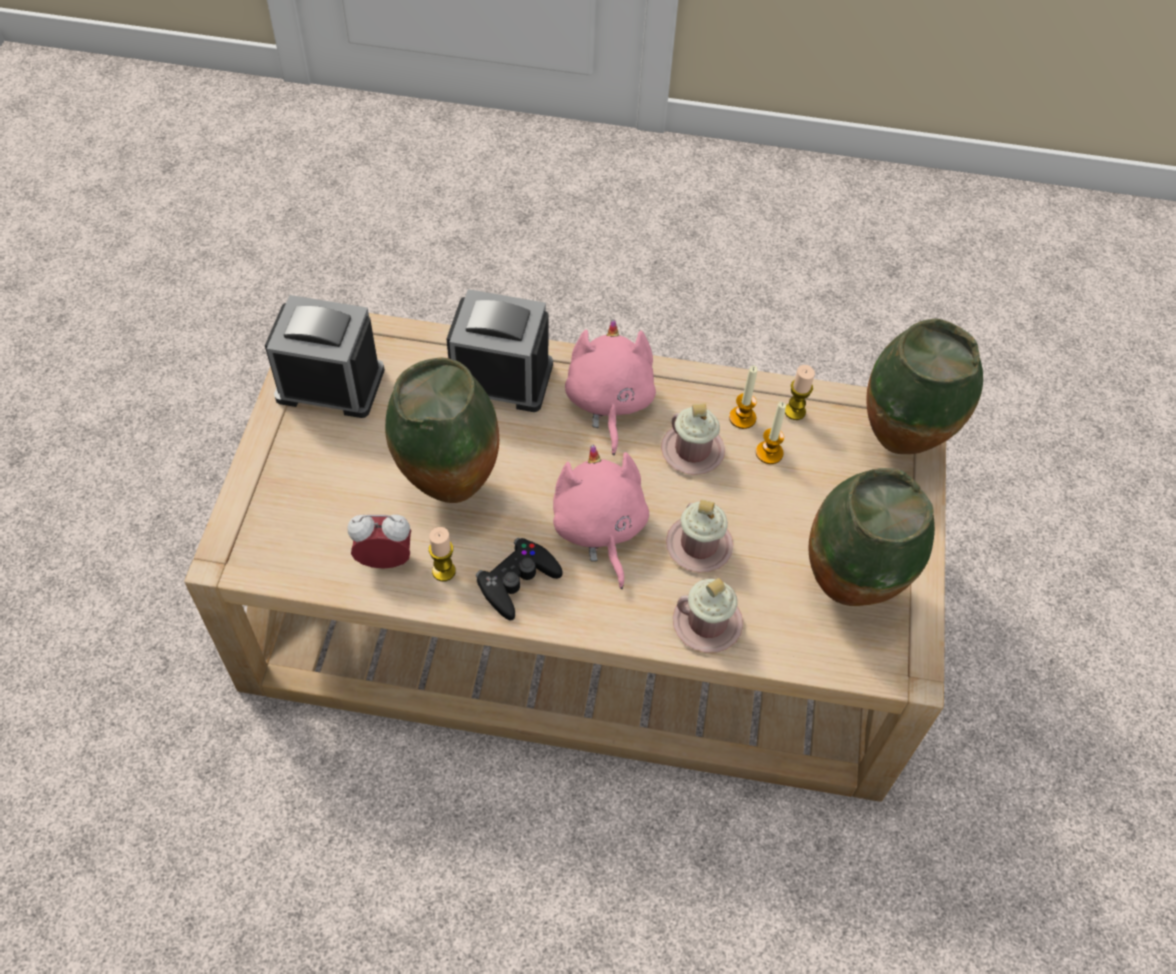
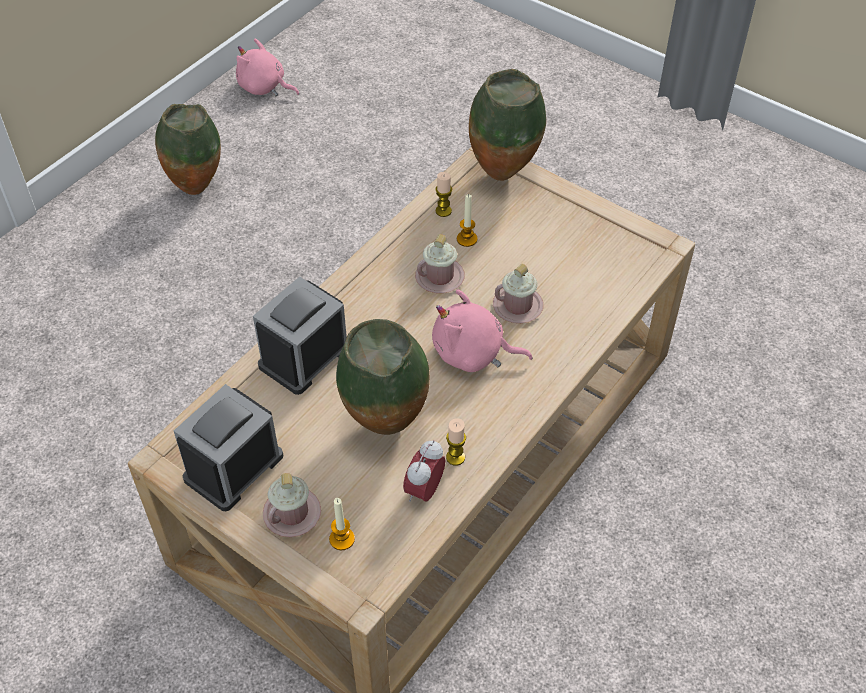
camera: 60 degrees left, 5 degrees down
(517, 582) = (491, 416): black game controller -> none
(608, 402) = (368, 304): pink plush toy -> pink plush toy (264, 87)
(707, 623) = (580, 326): pink mug -> pink mug (292, 513)
(742, 418) = (429, 240): candle -> candle (342, 539)
(849, 590) = (593, 248): vase -> vase (197, 188)

